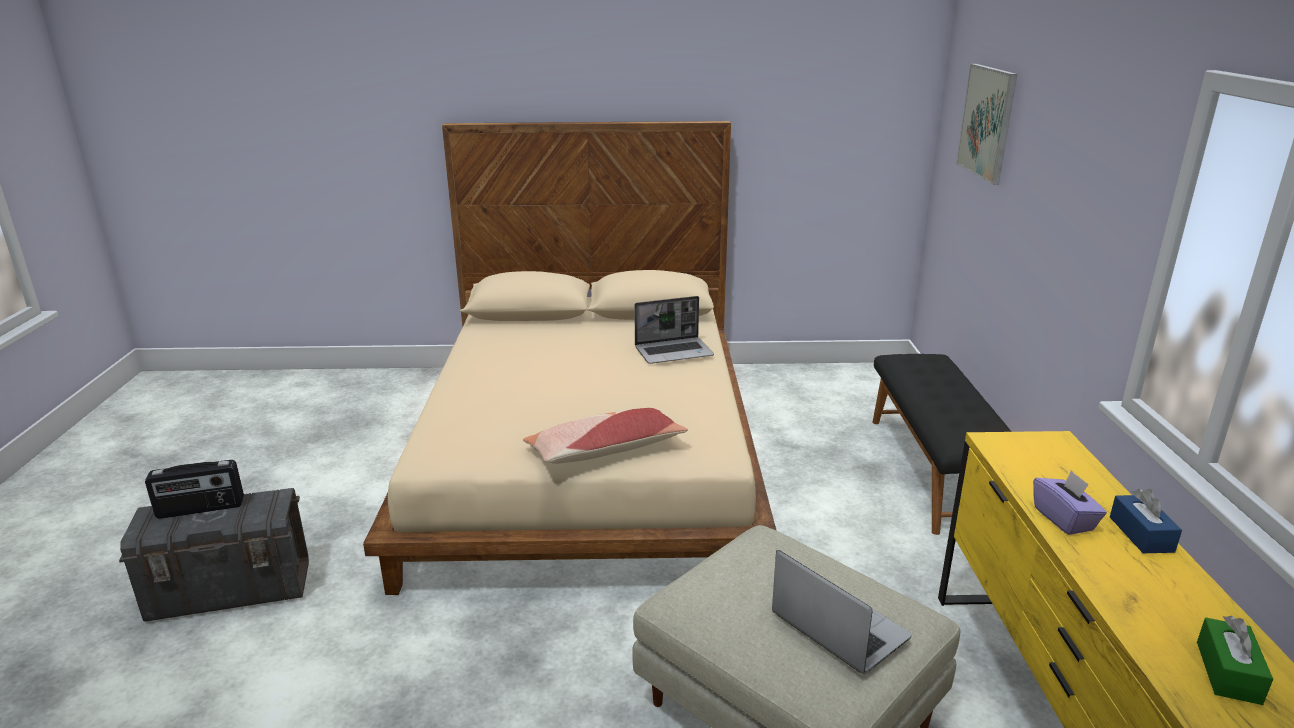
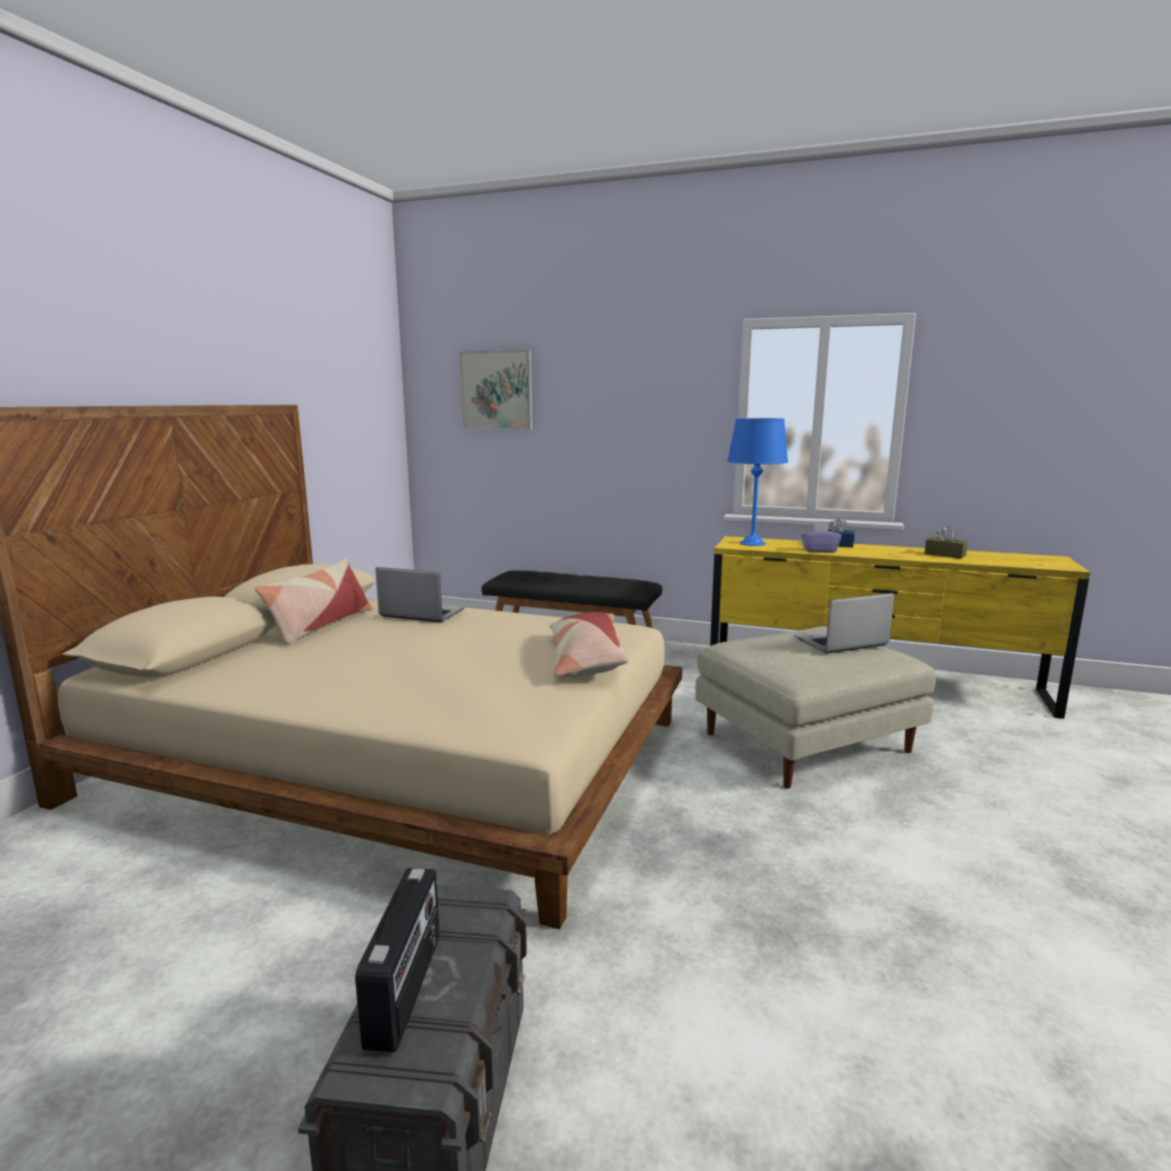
camera: 70 degrees left, 10 degrees down
(616, 327) = (320, 625): none -> pillow
(674, 352) = (421, 613): laptop -> laptop turned 75 degrees counterclockwise
(1037, 457) = (752, 543): none -> blue table lamp
(1228, 672) = (945, 554): green tissue box -> brown tissue box

